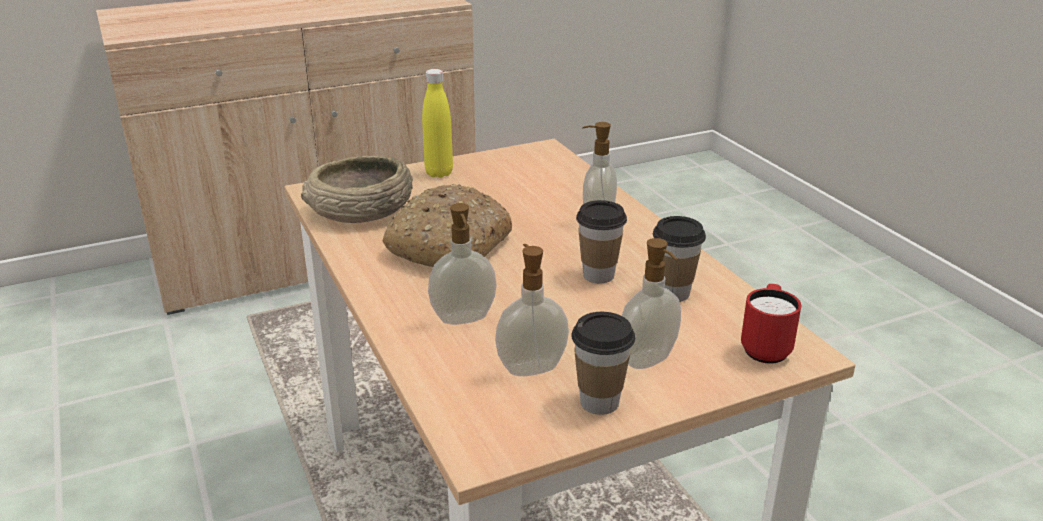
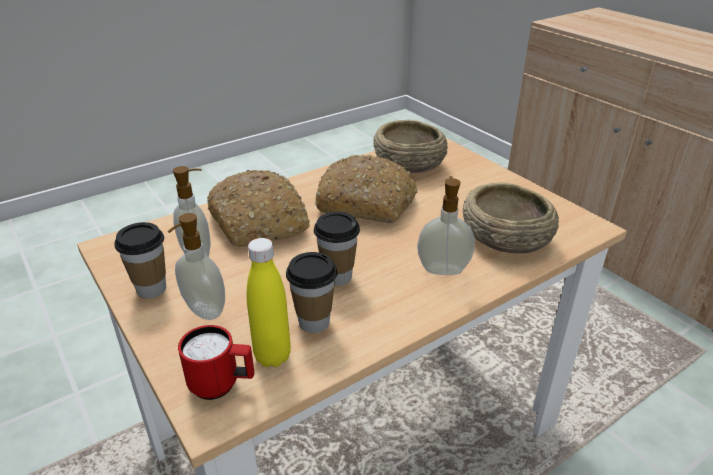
camera: 80 degrees right, 5 degrees up
(439, 173) = (493, 181): yellow bottle -> yellow bottle (272, 356)
(464, 319) = (260, 222): soap dispenser -> bread
(548, 186) = (504, 236): none -> beige bowl

